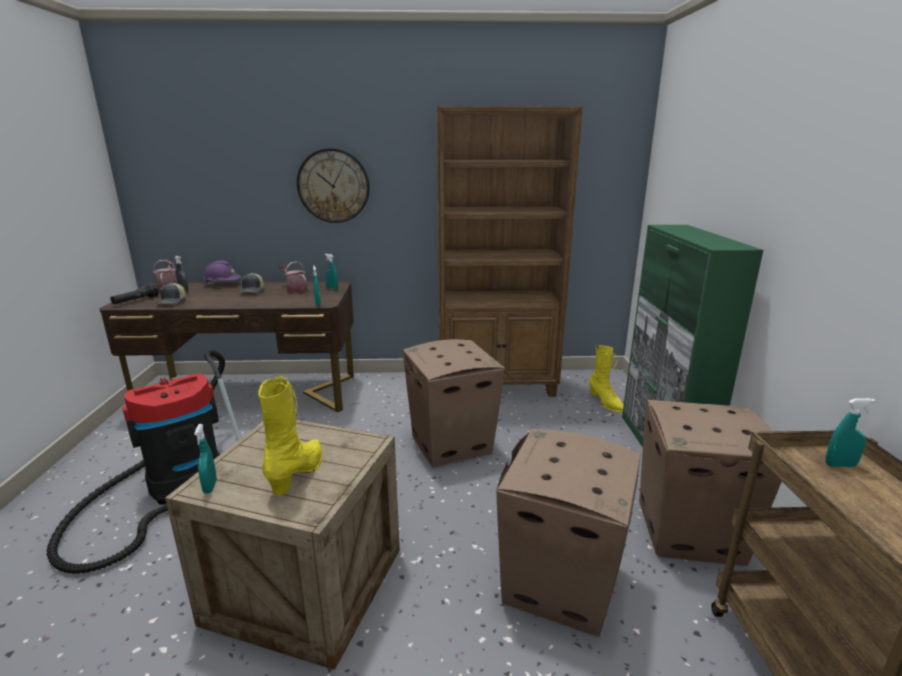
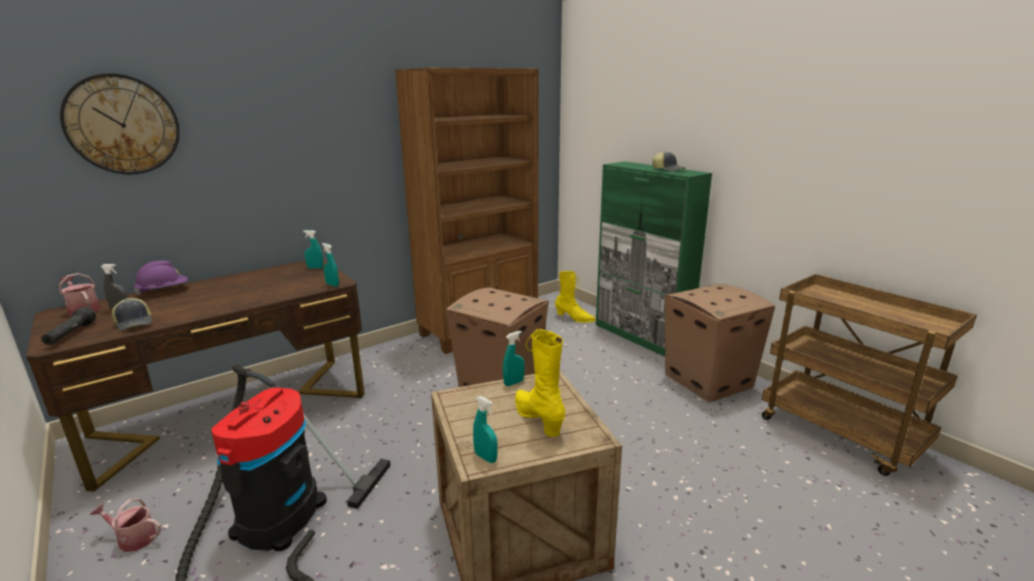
camera: 35 degrees left, 0 degrees up
(253, 291) = (223, 289): cap -> cap (668, 170)
(295, 289) = (273, 277): watering can -> watering can (133, 538)
(333, 186) = (290, 154): wall clock -> wall clock (122, 125)
(560, 585) = (680, 444): cardboard box -> none
(840, 465) = (824, 294): turquoise spray bottle -> turquoise spray bottle (514, 383)

